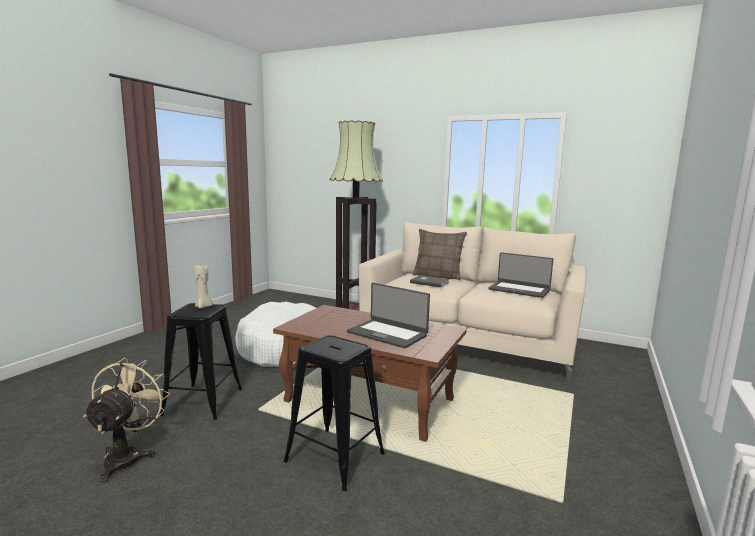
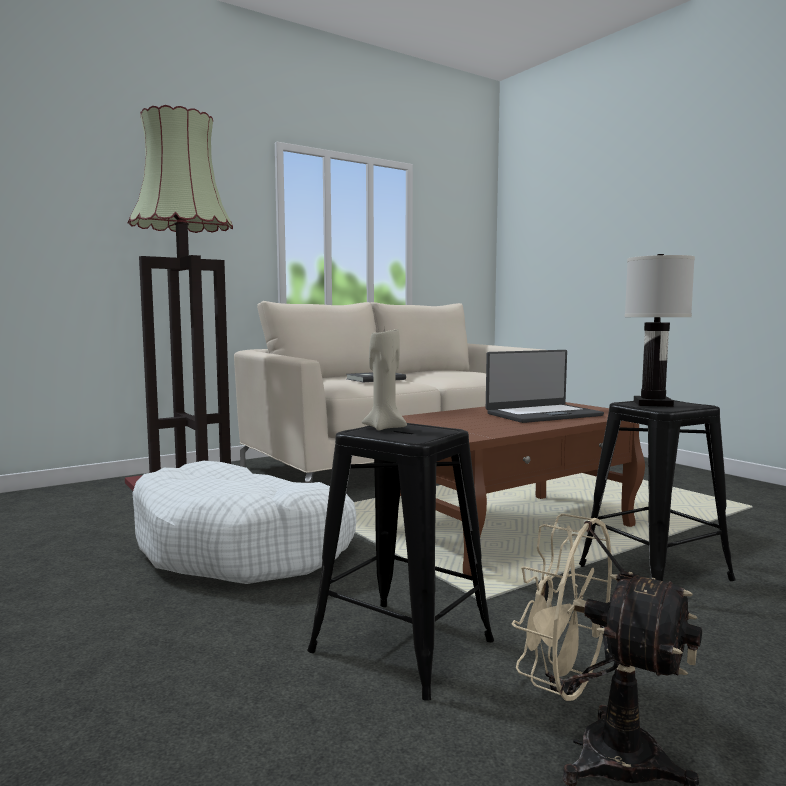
camera: 60 degrees left, 5 degrees down
(332, 344) = (652, 404): none -> white table lamp
(438, 276) = (346, 376): pillow -> none
(519, 290) = (456, 371): laptop -> none

